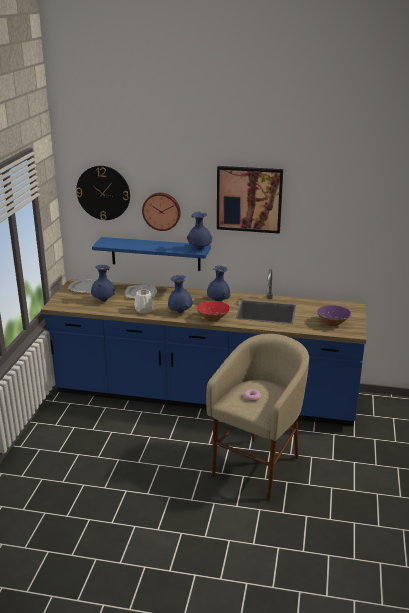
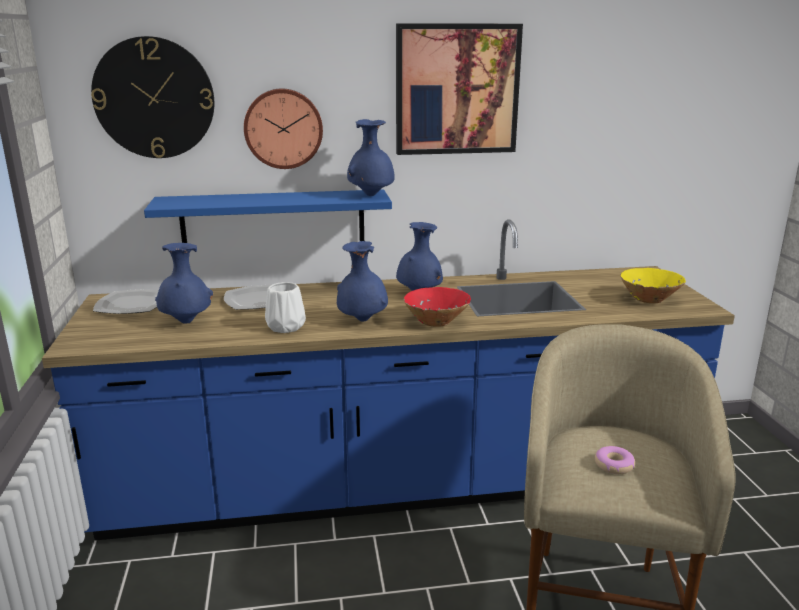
camera: 20 degrees left, 5 degrees down
(332, 323) = (649, 299): purple bowl -> yellow bowl

